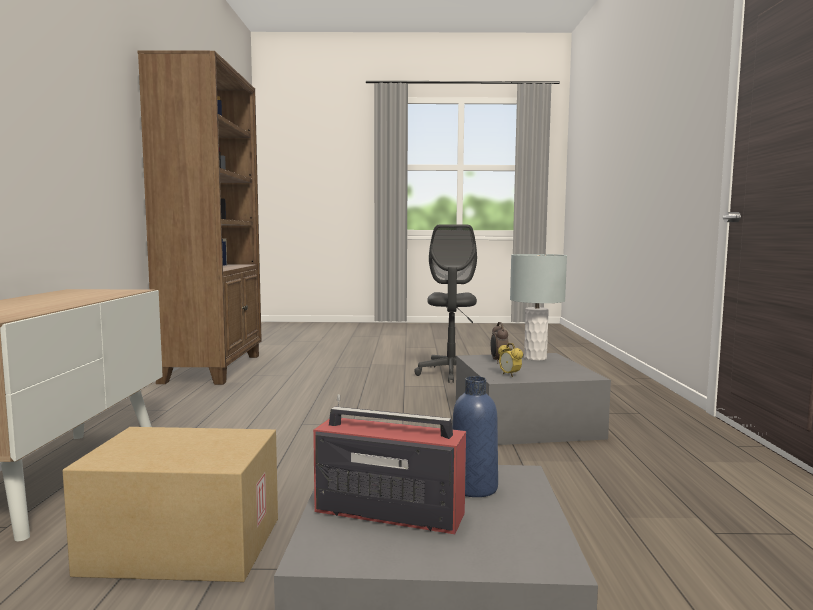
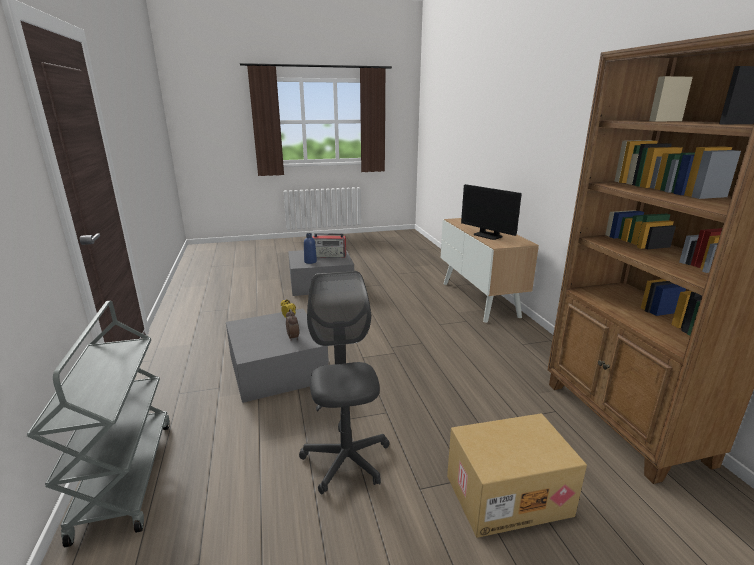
camera: 165 degrees right, 15 degrees up
(84, 297) = (488, 235): none -> monitor
(180, 547) = (397, 287): cardboard box -> cardboard box (507, 494)
(535, 358) = (262, 347): grey table lamp -> none
(624, 381) = (125, 475): none -> grey cart

